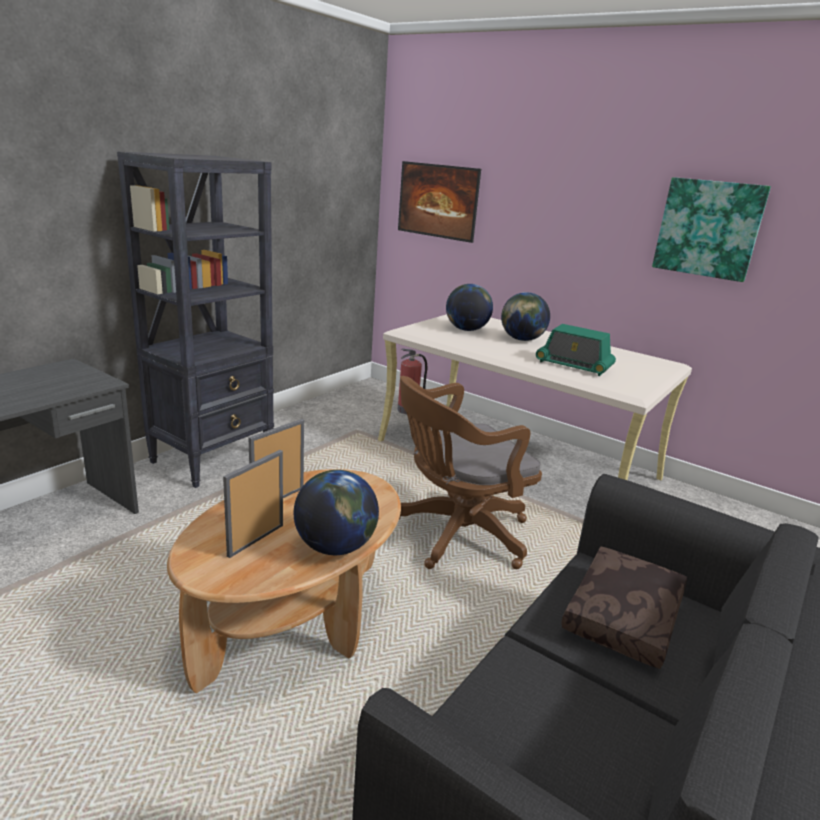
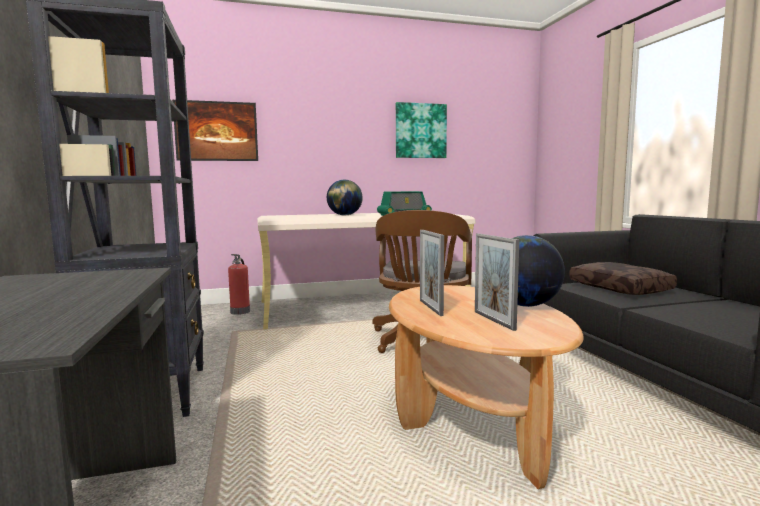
camera: 50 degrees left, 15 degrees down
(466, 329) = (303, 217): globe -> none

